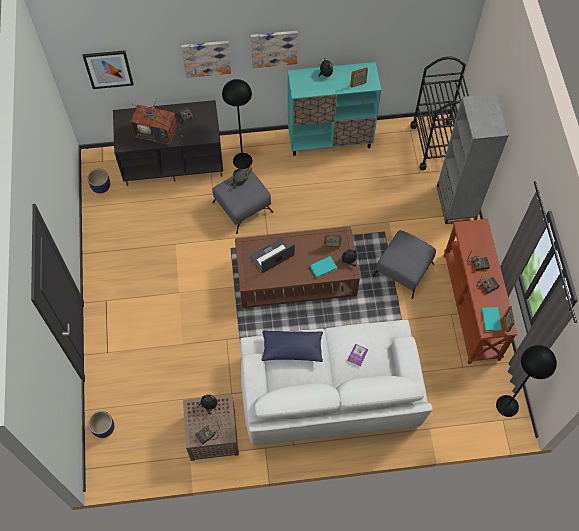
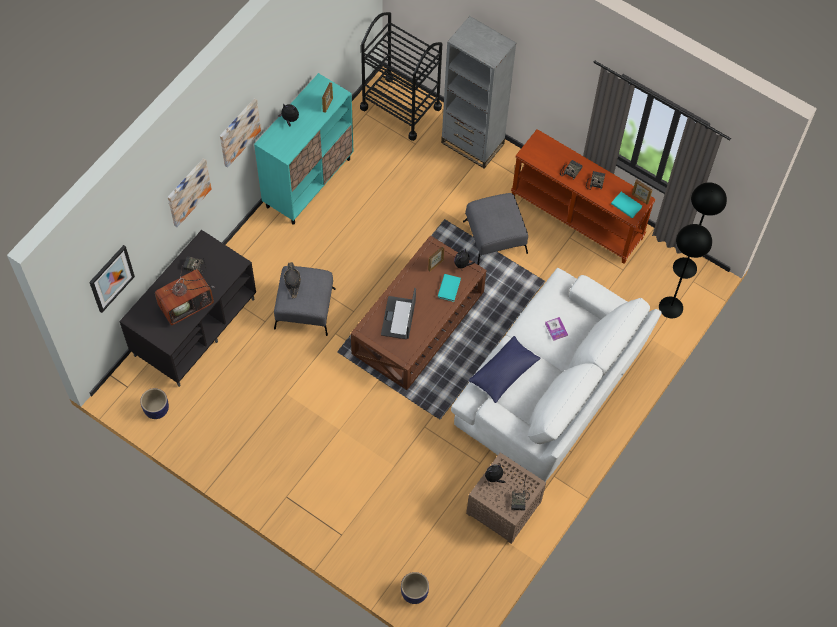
camera: 50 degrees left, 0 degrees up
(242, 161) = (255, 269): black floor lamp -> black floor lamp (671, 307)

